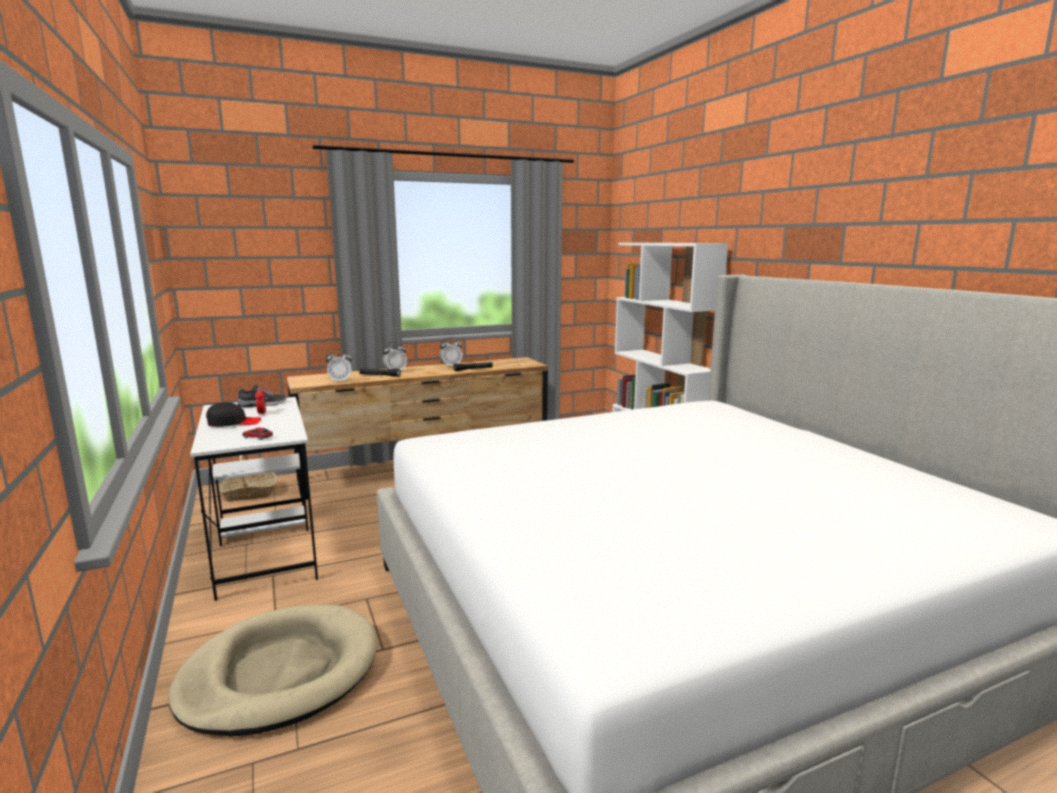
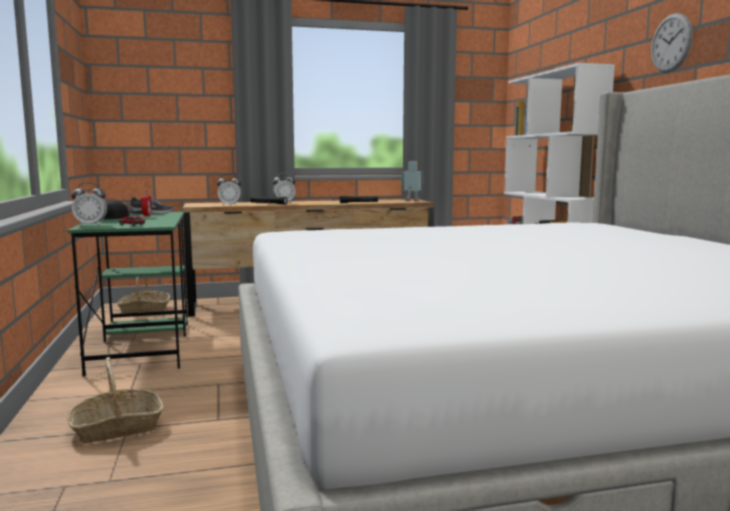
camera: 10 degrees right, 5 degrees down
(265, 549) = (142, 346): white desk -> green desk
(280, 673) = (117, 428): beige dog bed -> basket
(451, 366) = (339, 201): alarm clock -> alarm clock (91, 225)
(525, 363) = (412, 201): none -> toy robot
(785, 235) = (671, 43): none -> wall clock

